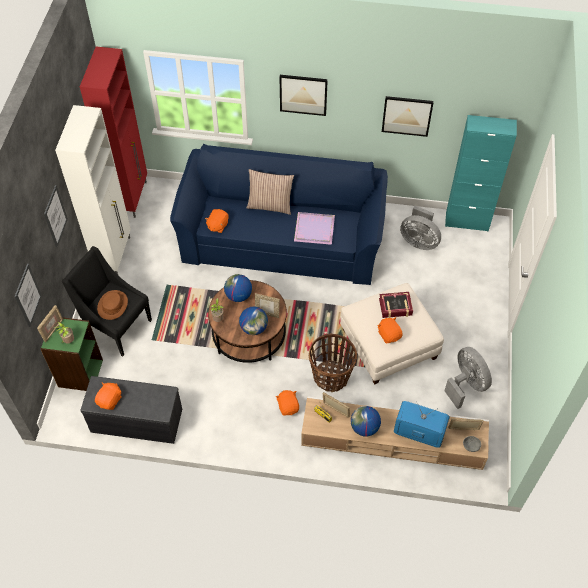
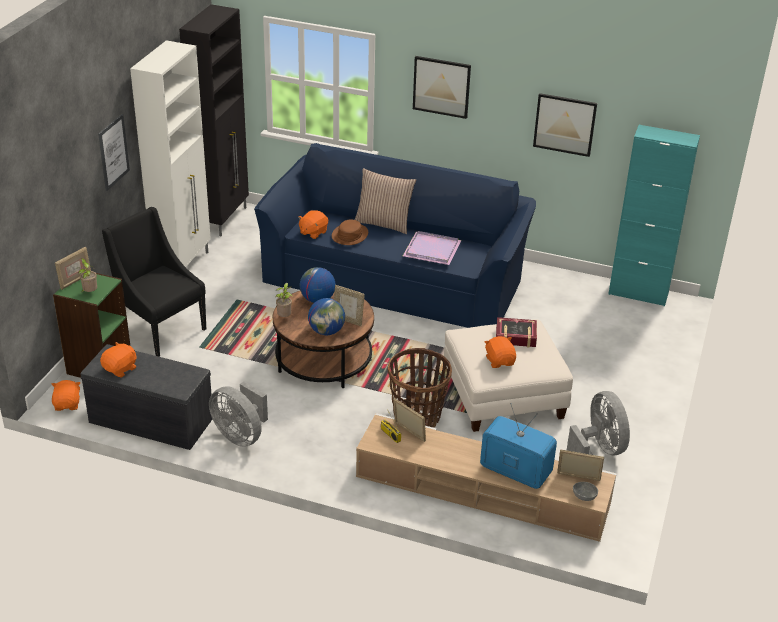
camera: 10 degrees right, 20 degrees down
(28, 295) = (52, 212): picture -> none
(112, 305) = (158, 284): brown hat -> brown hat (349, 235)
(132, 198) = (223, 219): red cabinet -> black cabinet
(288, 407) = (351, 436): orange plush toy -> orange plush toy (67, 404)
(364, 427) = (442, 455): globe -> none
(419, 241) = (570, 303): grey fan -> grey fan (241, 435)

